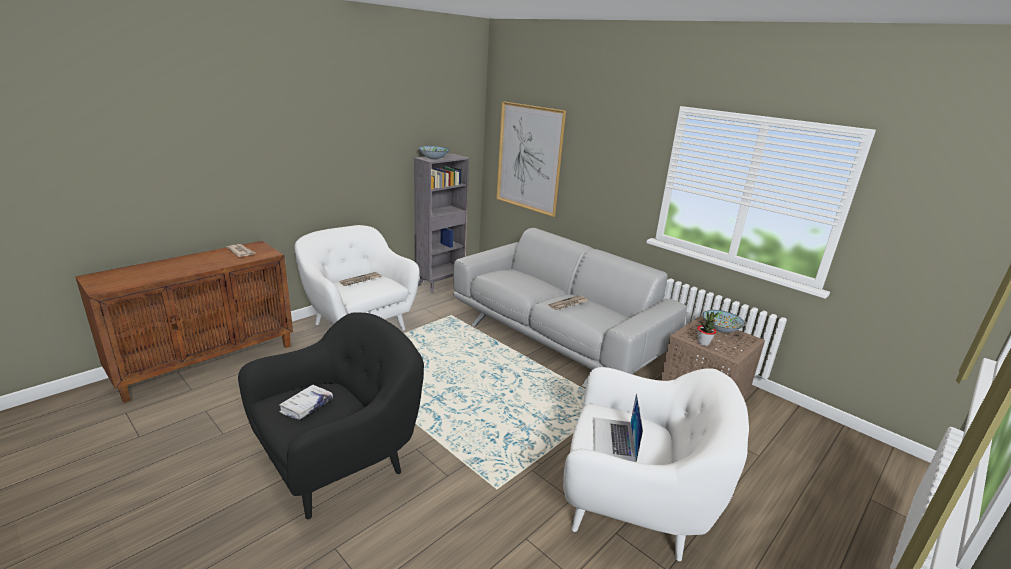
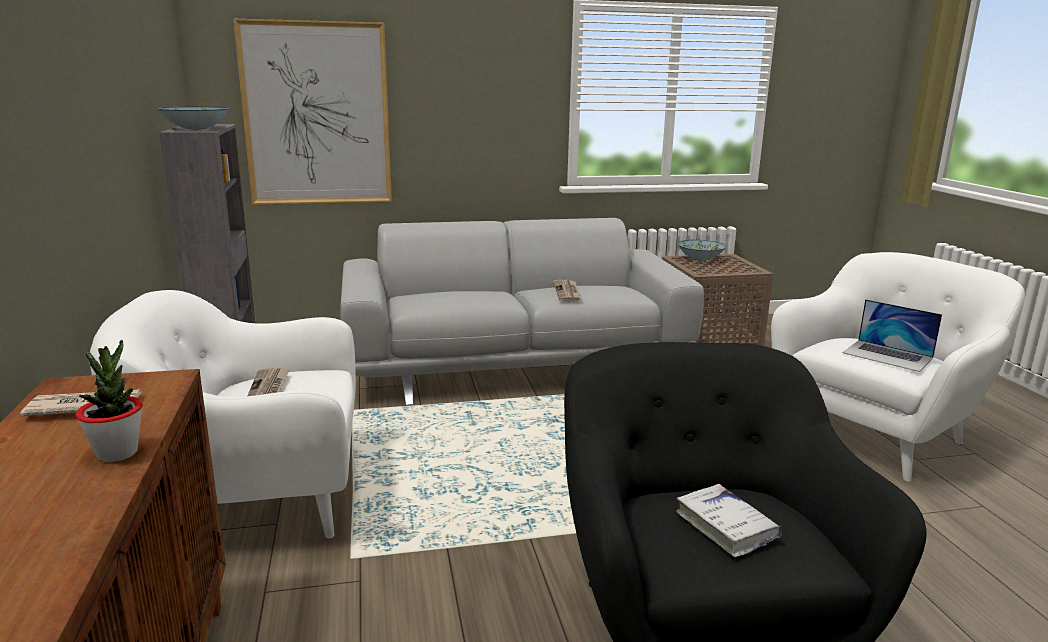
camera: 55 degrees left, 5 degrees down
(703, 343) = (723, 271): potted plant -> potted plant (117, 453)

